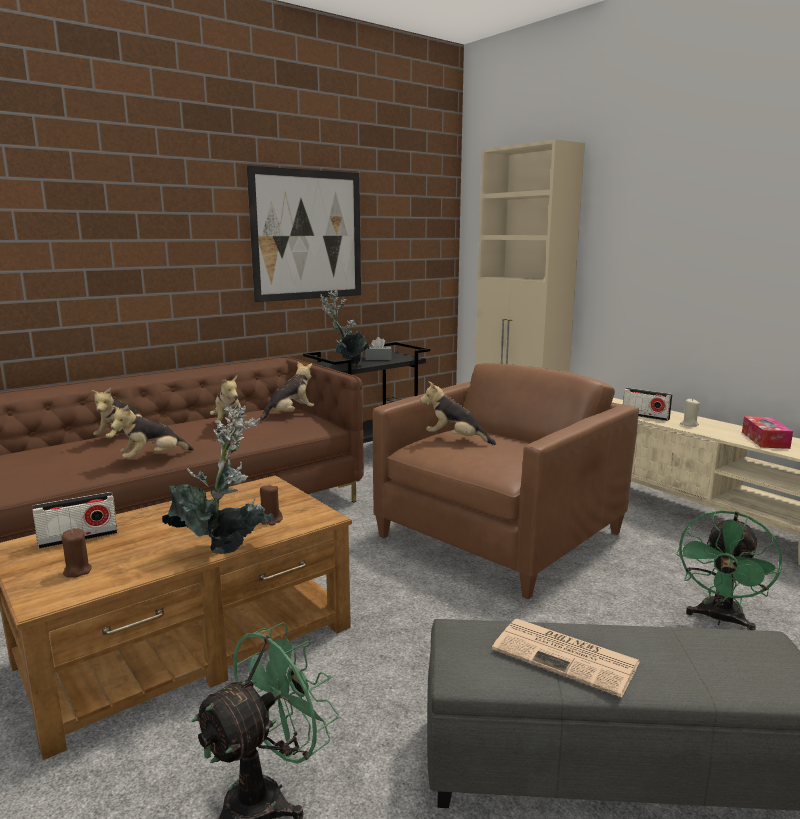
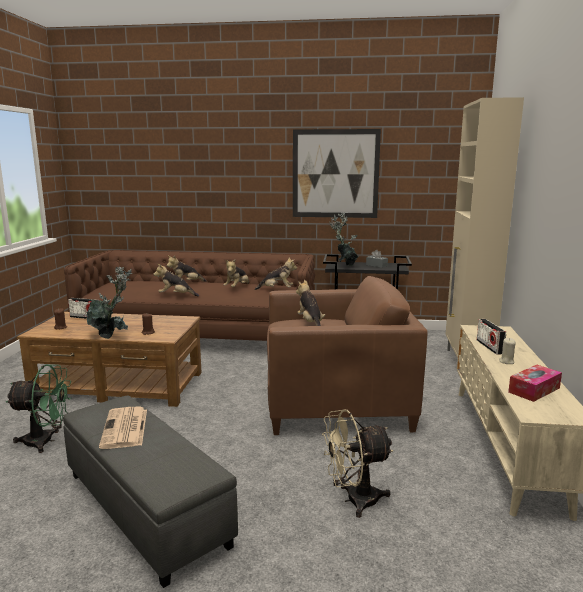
camera: 45 degrees right, 0 degrees up
(720, 619) = (354, 500): green fan -> beige fan

